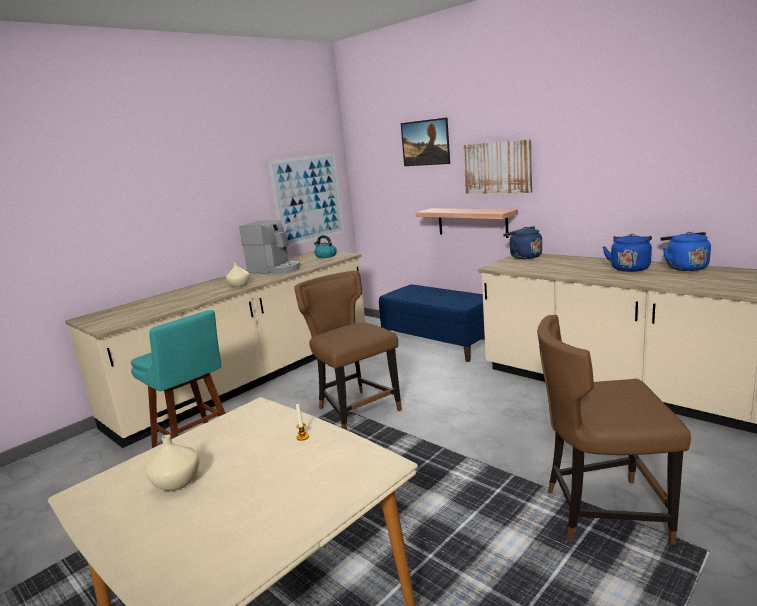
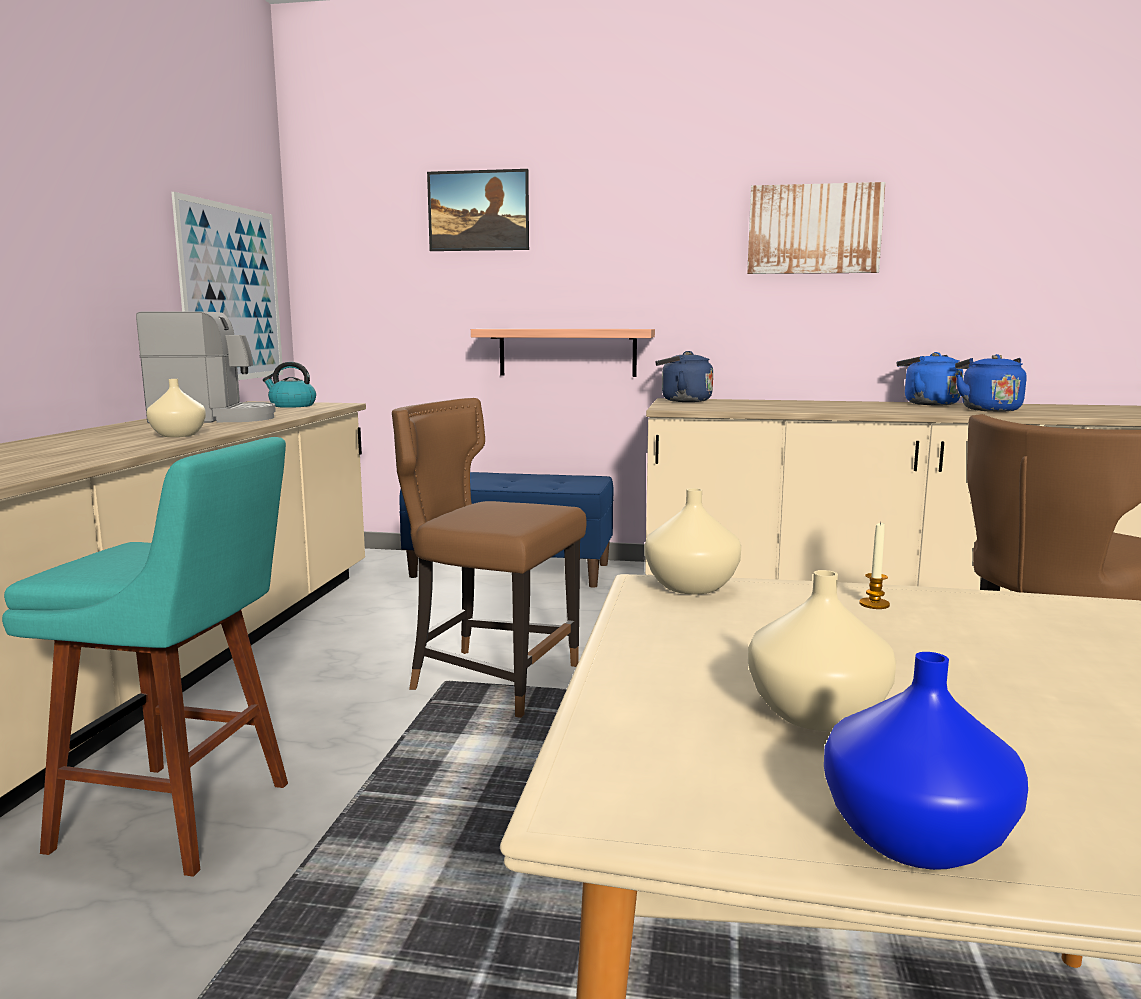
camera: 35 degrees left, 5 degrees down
(109, 532) = (919, 840): none -> blue vase
(264, 411) = (691, 587): none -> beige vase
(497, 167) = (622, 259): picture -> picture (814, 229)
(629, 268) = (864, 405): blue kettle -> blue kettle (987, 409)

